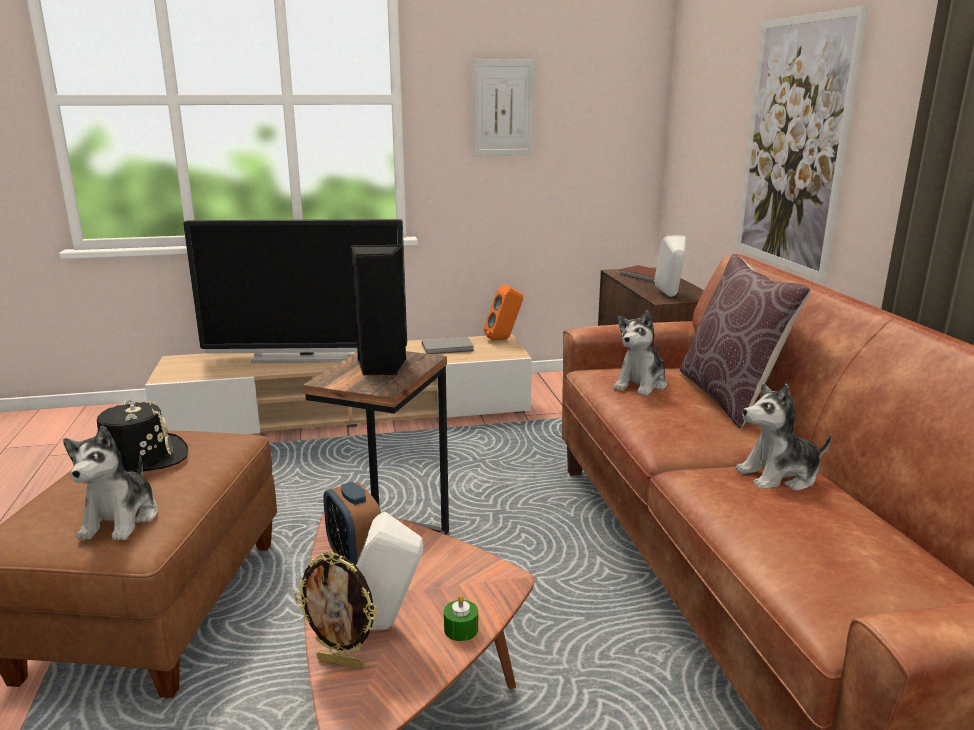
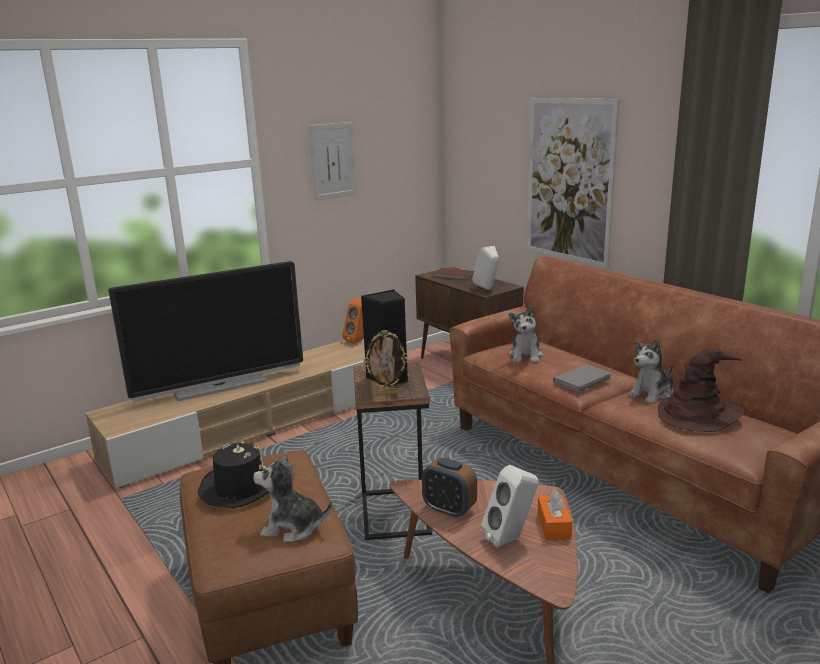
camera: 25 degrees left, 0 degrees up
(121, 519) = (292, 527): plush toy -> plush toy turned 120 degrees clockwise
(341, 662) = (511, 563): picture frame -> picture frame (387, 393)
(448, 348) = (325, 356): grey book -> grey book (583, 380)
(461, 629) = (554, 526): green candle -> orange tissue box
(729, 397) = (579, 352): brown pillow -> none
(817, 525) = (698, 414): none -> brown hat

